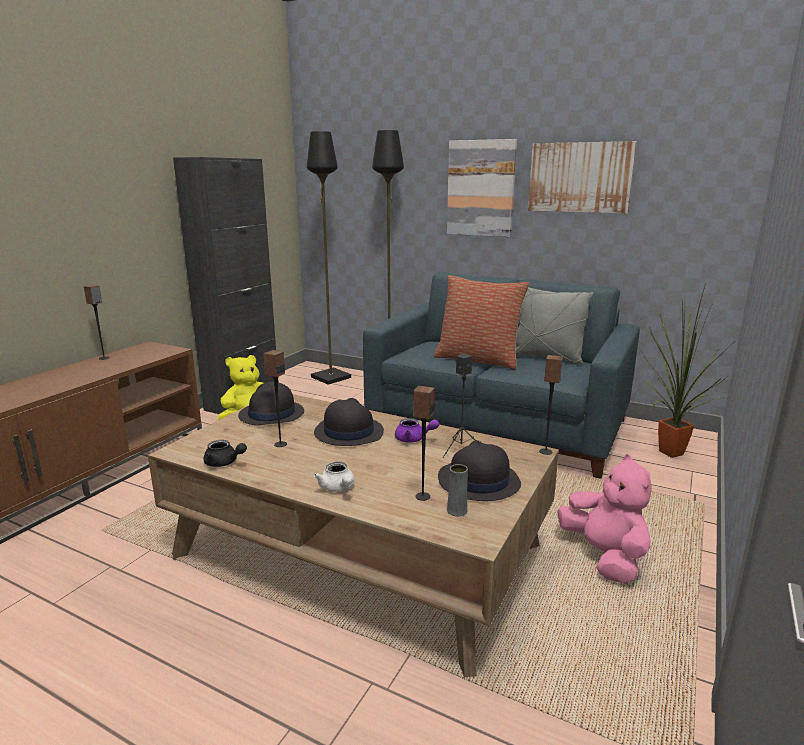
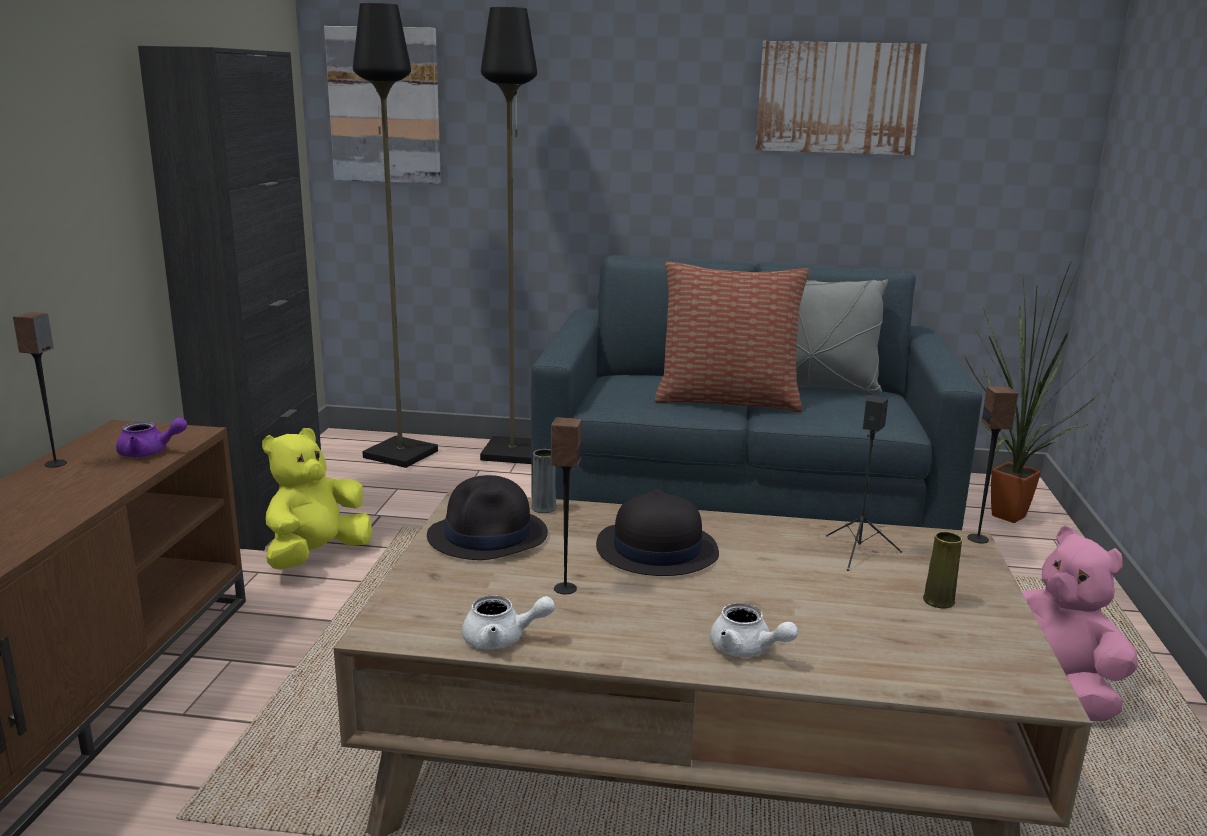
camera: 20 degrees left, 0 degrees up
(224, 463) = (502, 639): black teapot -> white teapot
(414, 439) = (772, 547): purple teapot -> purple teapot (150, 452)
(422, 496) = (887, 640): speaker -> none
(457, 511) = (961, 654): grey vase -> grey vase (544, 508)
(478, 481) = (938, 601): black hat -> yellow vase
(481, 188) = (672, 113): picture -> picture (385, 106)

